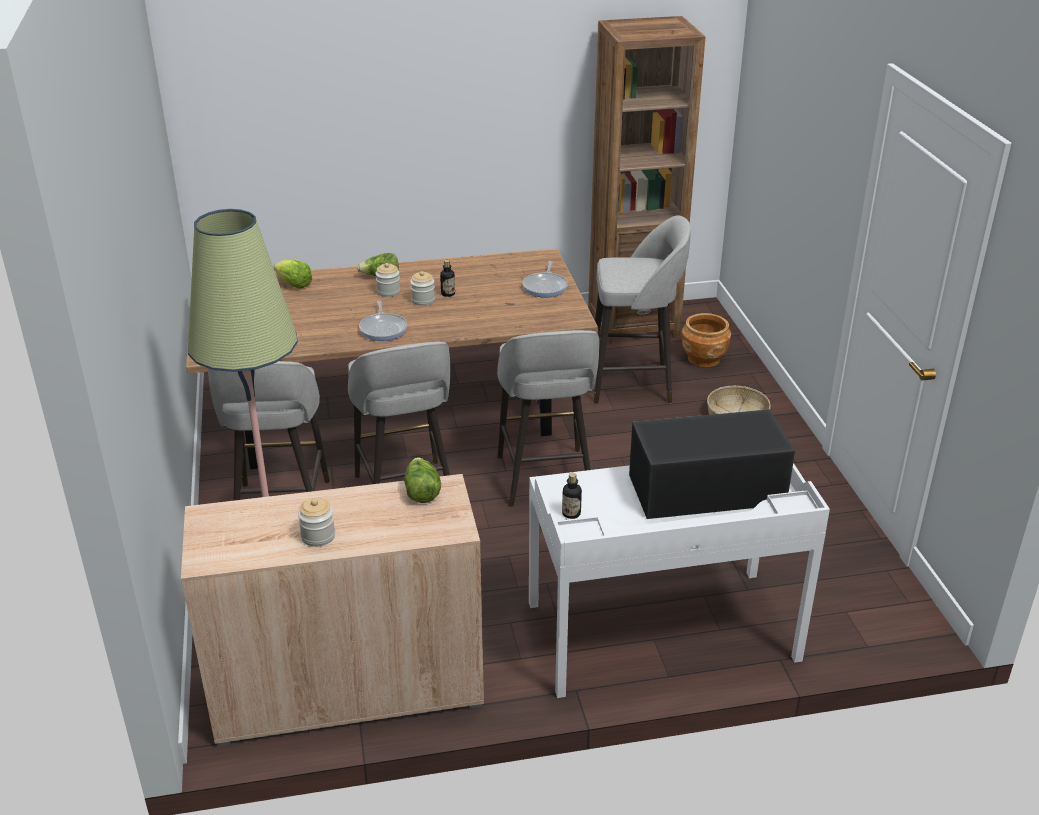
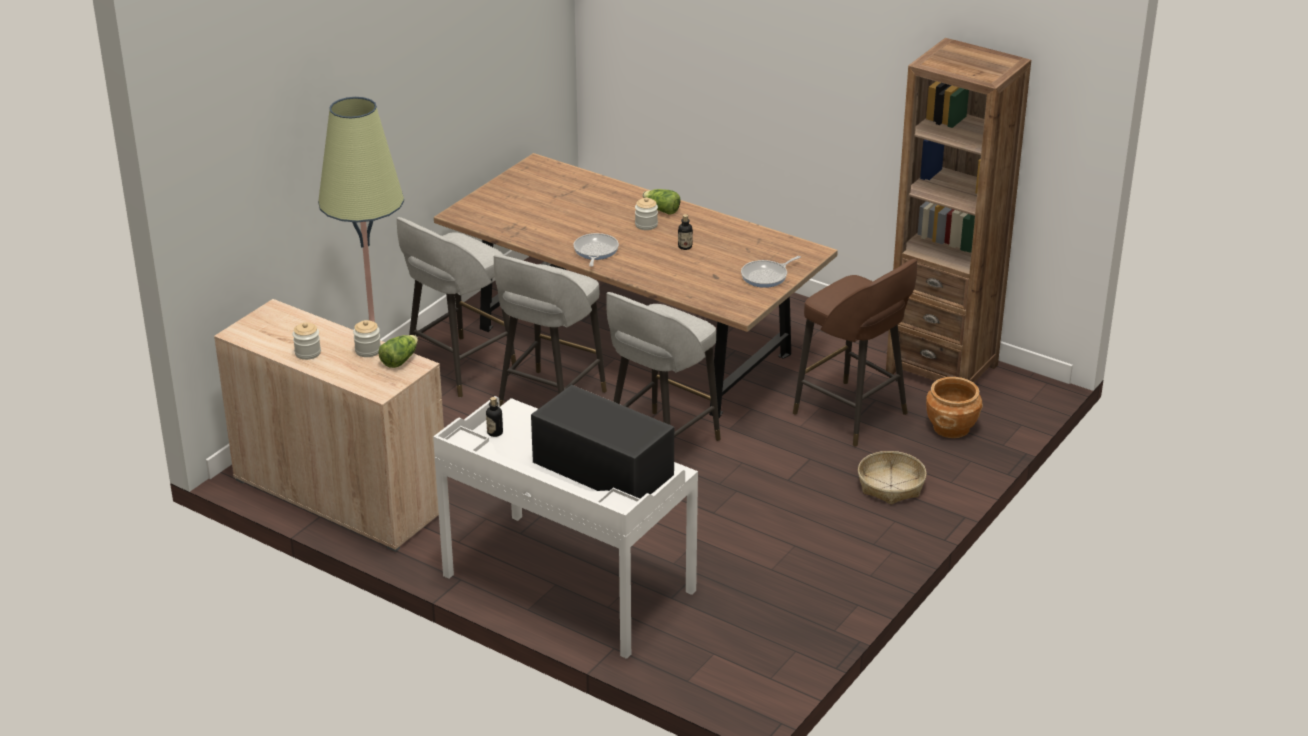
camera: 45 degrees right, 0 degrees up
(294, 285) = (592, 188): lettuce -> none
(383, 328) = (595, 251): frying pan -> frying pan turned 150 degrees clockwise
(423, 300) = (658, 243): jar -> jar (368, 350)
(633, 383) = (852, 415): grey stool -> brown stool

